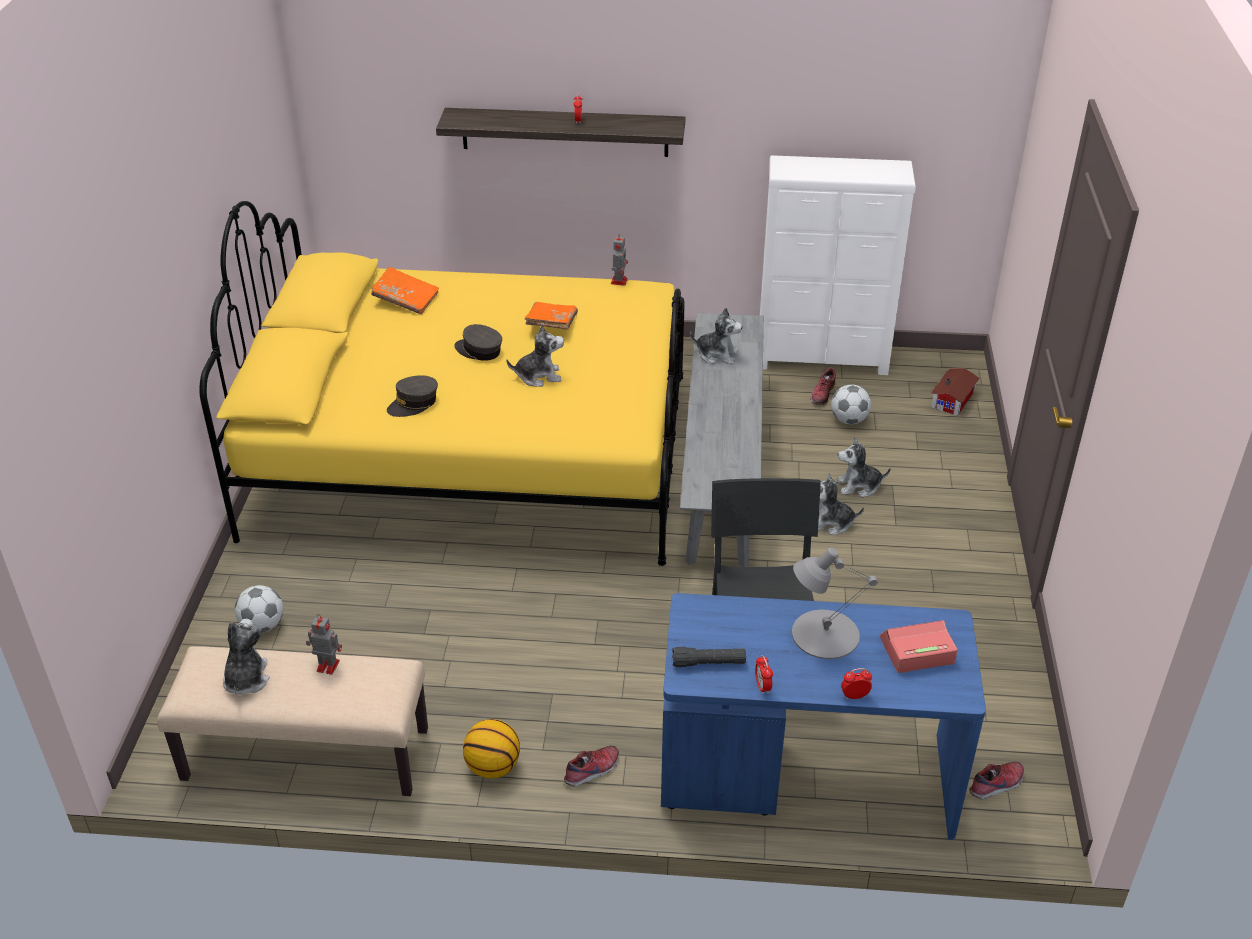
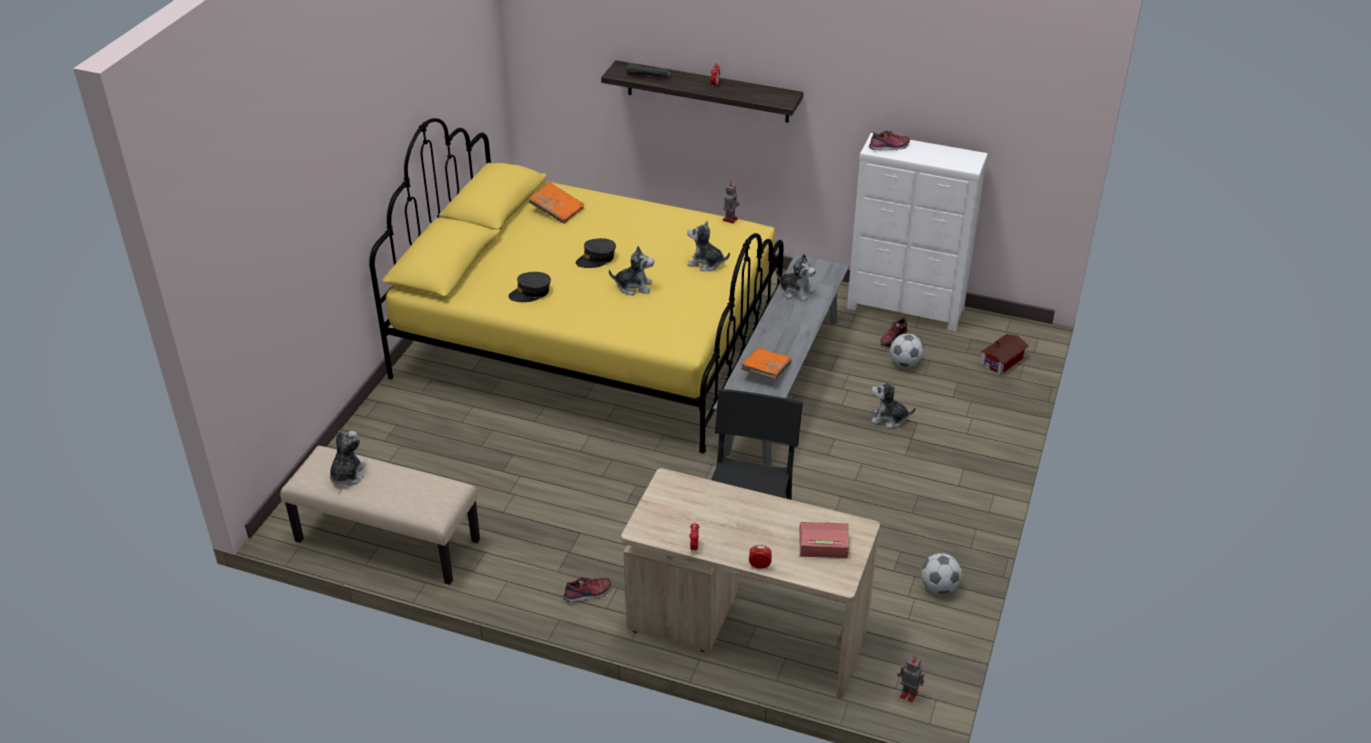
camera: 15 degrees right, 0 degrees up
(262, 626) = (388, 443): football -> football (939, 587)
(327, 665) = (406, 476): toy robot -> toy robot (908, 694)
(479, 350) = (596, 259): grey cap -> grey cap turned 75 degrees counterclockwise
(493, 767) = (516, 576): basketball -> none
(551, 325) = (661, 247): orange book -> orange book (765, 371)
(708, 663) = (662, 522): black flashlight -> black flashlight (648, 76)
(806, 777) = (746, 631): blue desk -> beige desk
(824, 634) = (758, 518): grey table lamp -> none
(831, 523) = (852, 444): plush toy -> plush toy (706, 263)
(997, 785) = (893, 667): shoe -> shoe (889, 147)

